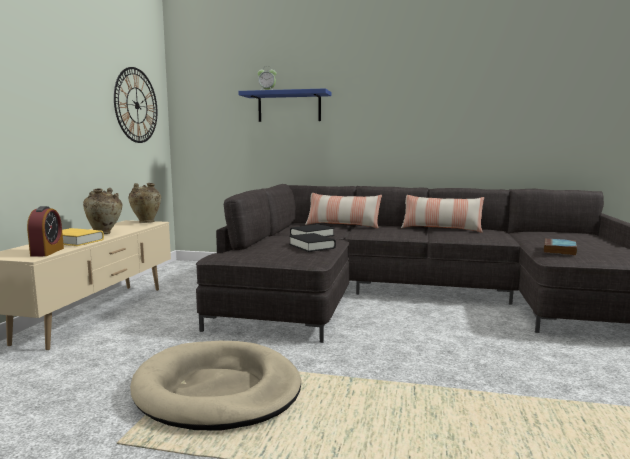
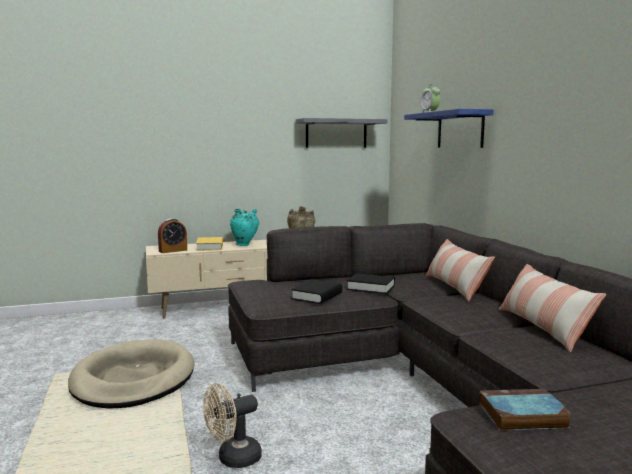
camera: 60 degrees right, 0 degrees up
(105, 233) = (244, 245): beige vase -> turquoise vase
(136, 105) = (336, 133): wall clock -> grey shelf
(433, 369) = (233, 459): none -> beige fan

